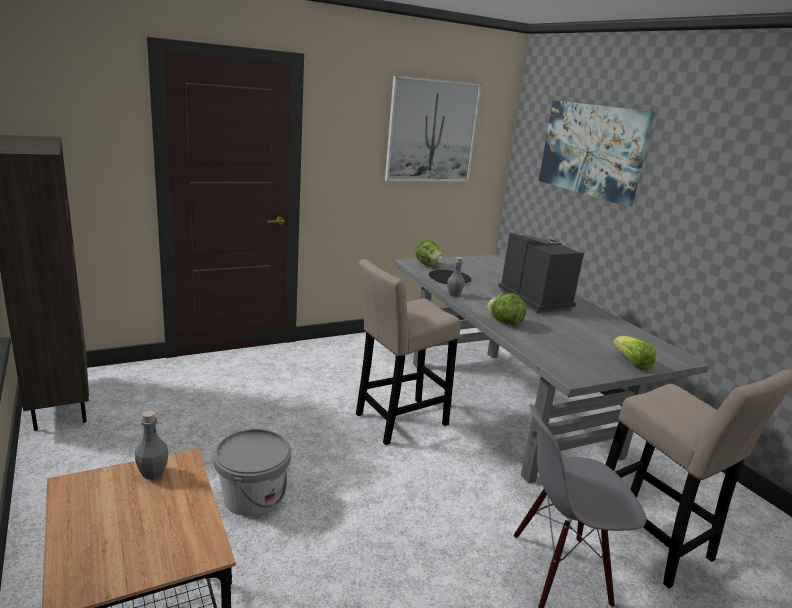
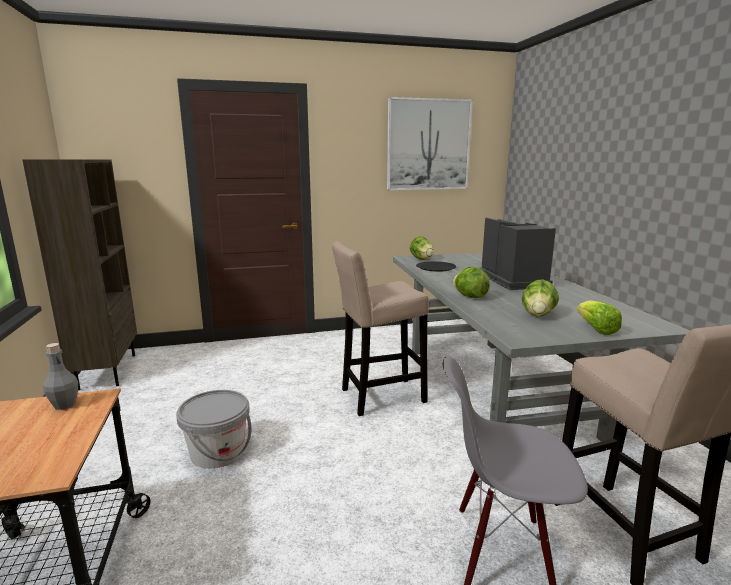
camera: 15 degrees right, 5 degrees down
(454, 294) = (432, 278): grey bottle -> none
(576, 346) = (538, 315): none -> lettuce
(592, 150) = (575, 141): picture -> none

